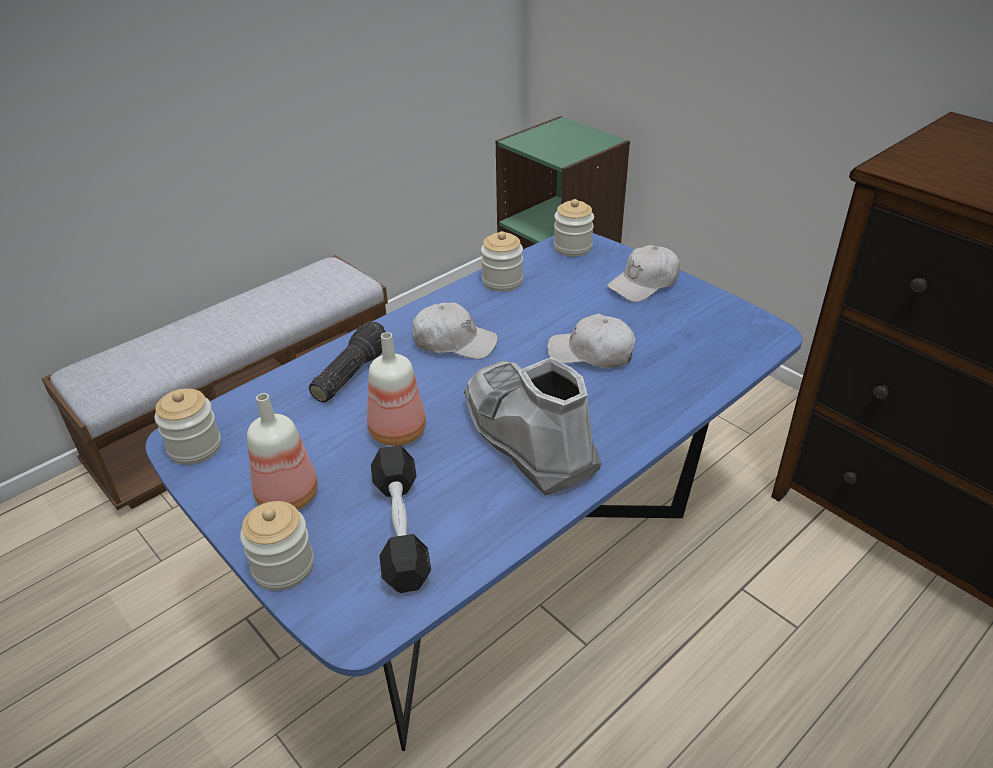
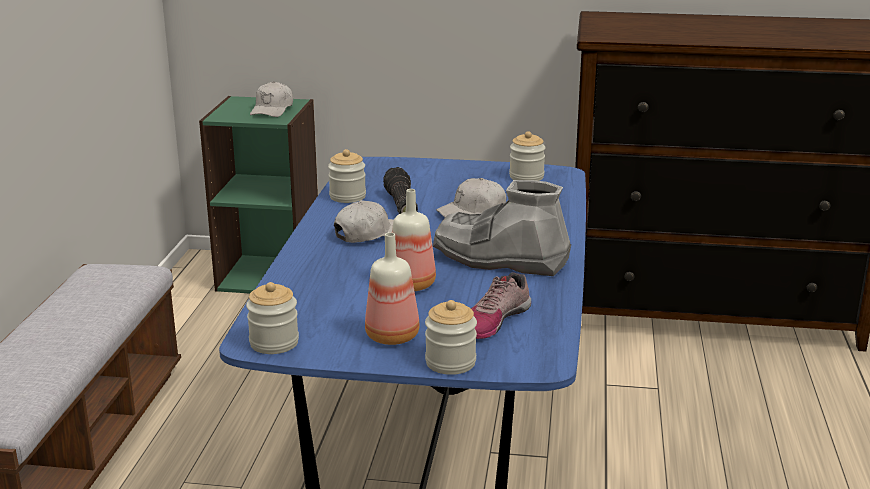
camera: 40 degrees left, 15 degrees down
(350, 373) = (321, 271): flashlight -> flashlight (400, 205)
(401, 529) = (493, 320): black dumbbell -> shoe
(572, 248) = (367, 167): jar -> jar (526, 177)
(644, 284) = (448, 171): white cap -> white cap (272, 110)

